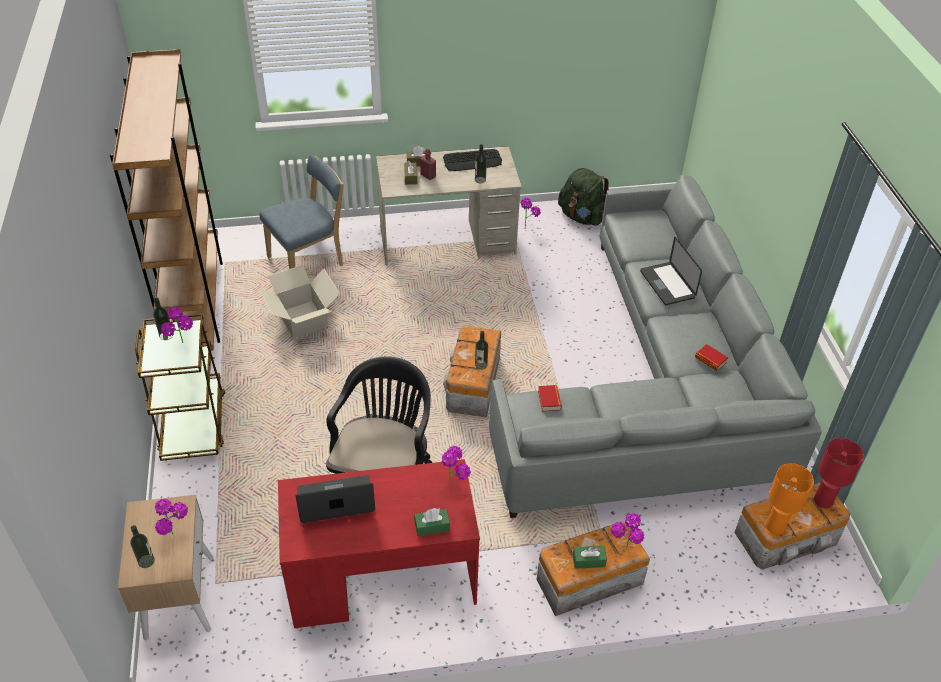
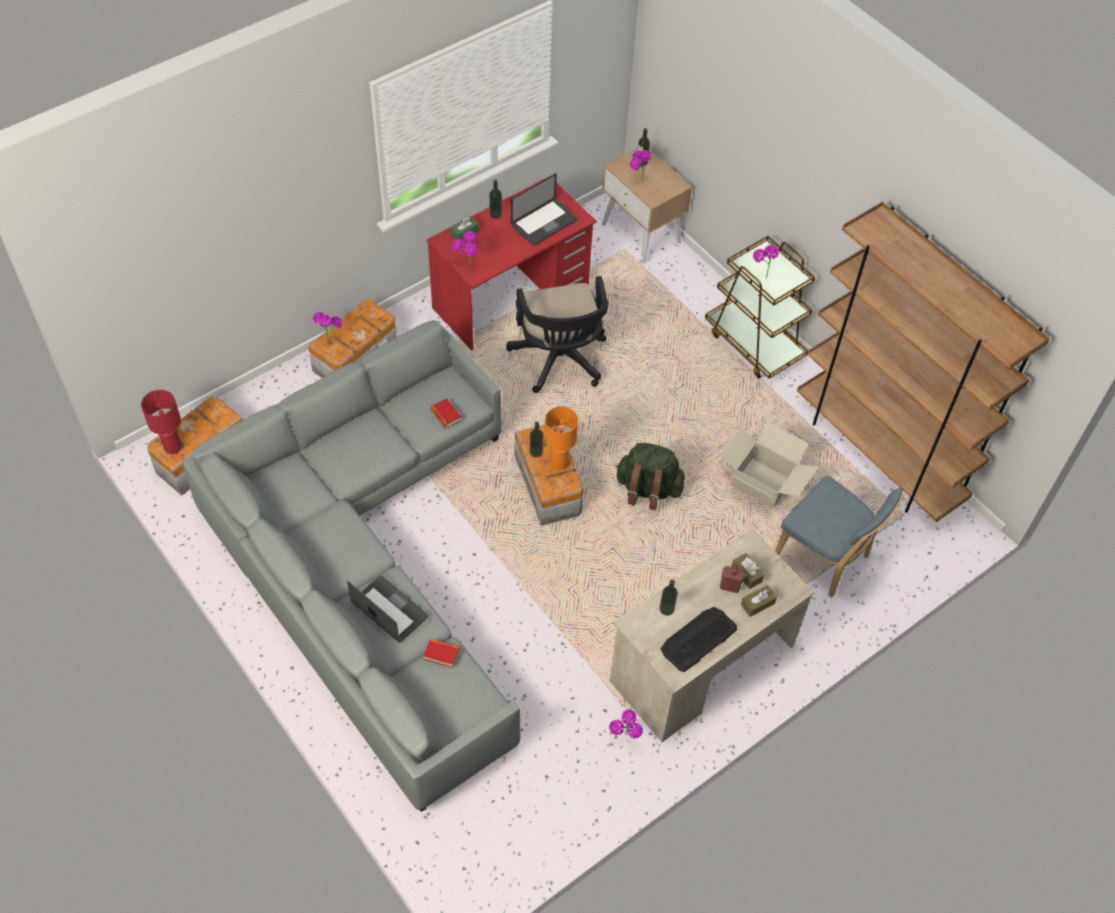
camera: 150 degrees right, 10 degrees up
(166, 335) = (785, 278): bottle -> bottle (495, 214)
(309, 260) = (825, 559): blue chair -> blue chair turned 75 degrees counterclockwise
(581, 217) = (566, 795): green backpack -> green backpack (648, 489)
(588, 560) = (354, 323): green tissue box -> none
(710, 360) = (310, 526): book -> book (441, 654)
(775, 526) = (211, 408): orange table lamp -> orange table lamp (559, 464)

